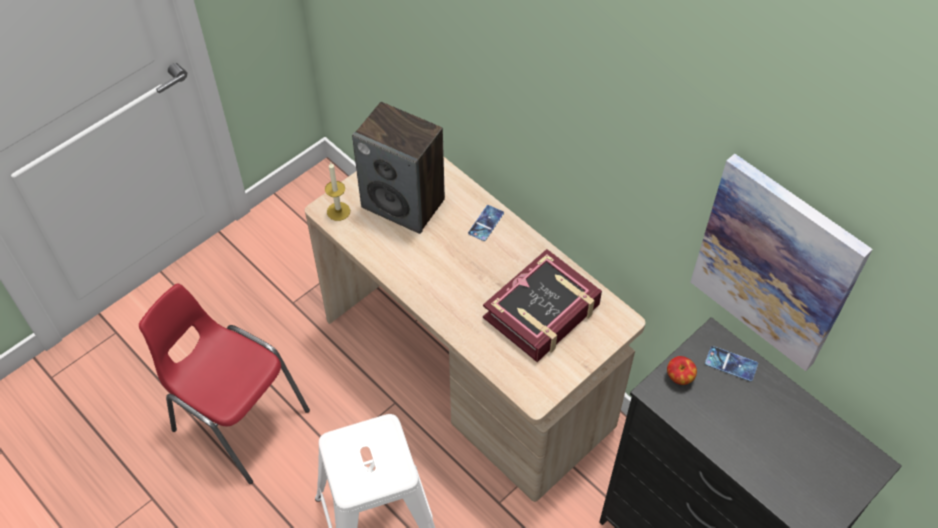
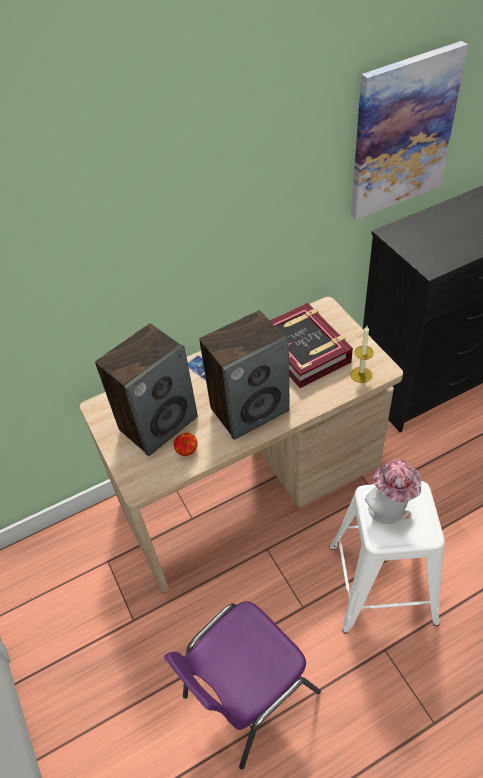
camera: 70 degrees left, 5 degrees down
(238, 419) = (247, 694): red chair -> purple chair
(338, 211) = (145, 476): candle -> candle (361, 374)
(368, 449) = (389, 511): none -> hat
(441, 277) = (250, 409): none -> speaker
(679, 377) = (421, 254): apple -> apple (187, 451)
(731, 364) = (413, 229): phone -> none

